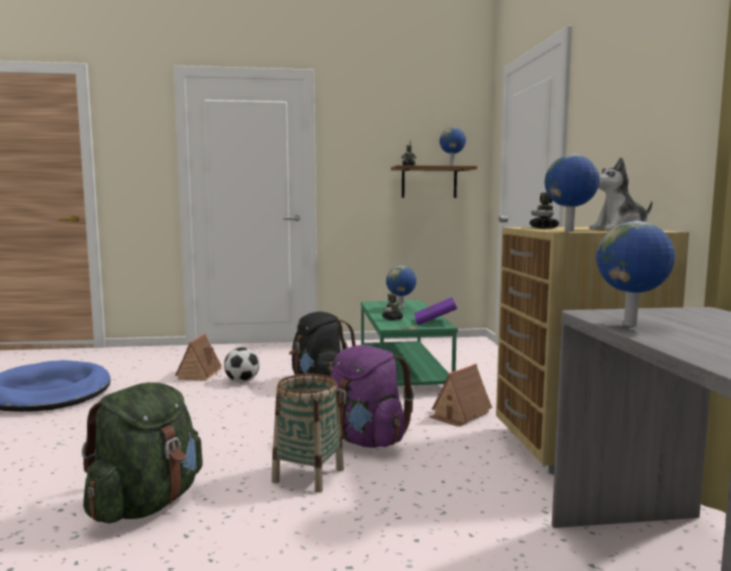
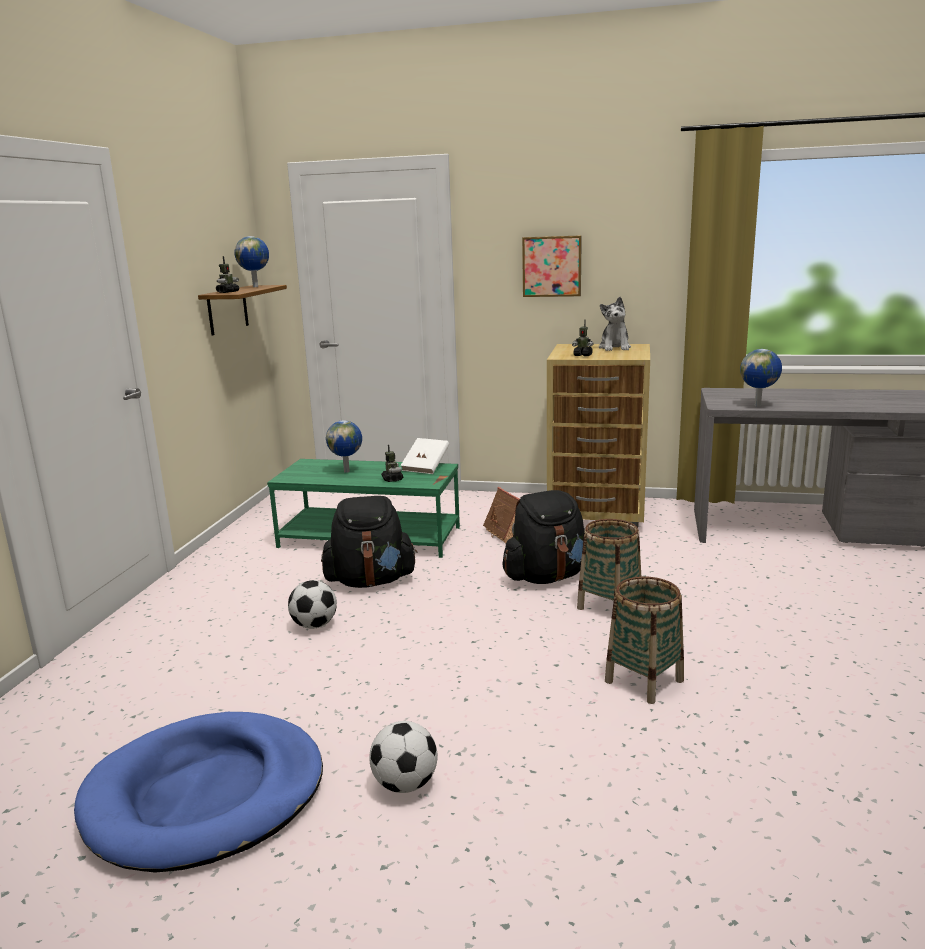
camera: 70 degrees left, 10 degrees up
(30, 433) = (405, 784): none -> football
(147, 504) = (643, 681): green backpack -> basket
(200, 374) = (245, 655): toy house -> none
(365, 440) = (547, 577): purple backpack -> black backpack
(435, 322) = (426, 467): purple book -> white book
(569, 231) = (635, 356): globe -> none
(622, 130) = (552, 266): none -> picture

